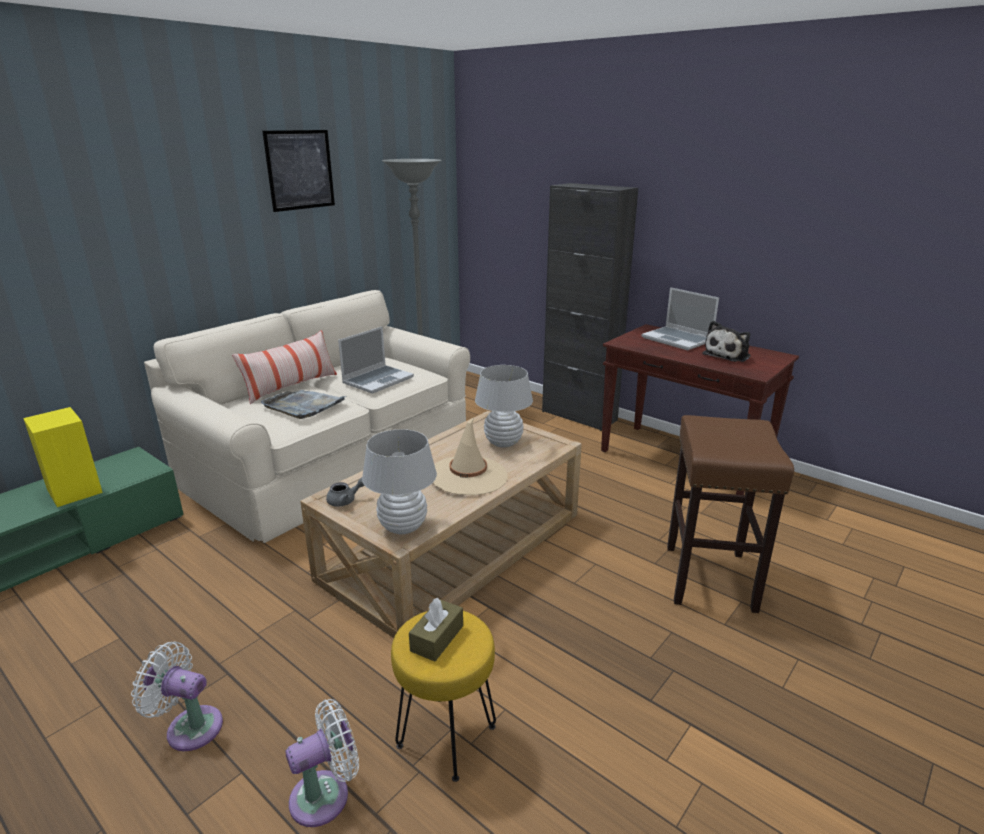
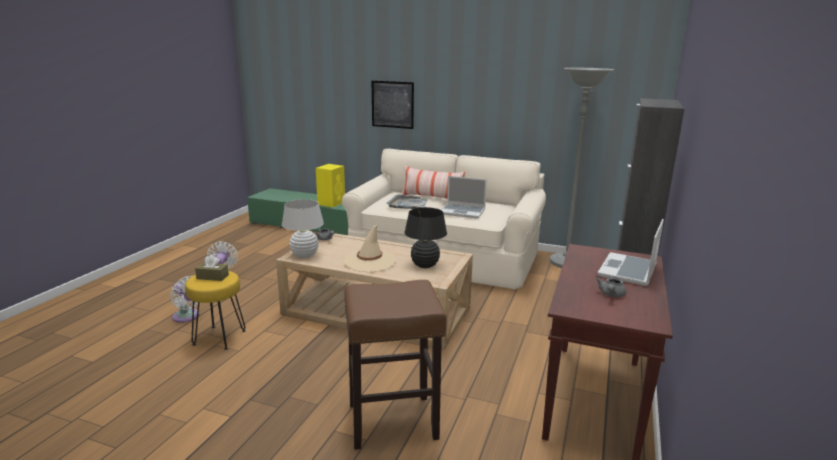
camera: 70 degrees right, 5 degrees down
(300, 170) = (506, 69): picture -> picture (392, 104)
(503, 443) = (425, 265): white table lamp -> black table lamp
(728, 355) = (611, 295): plush toy -> grey teapot

